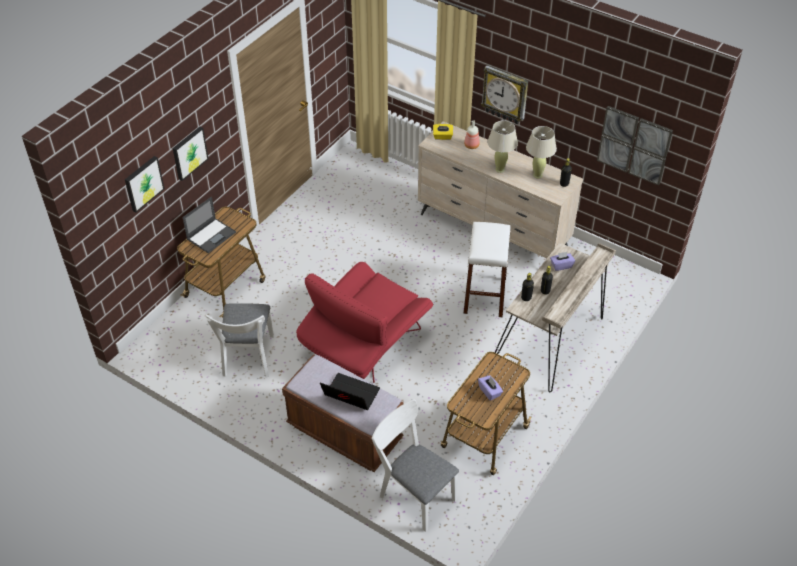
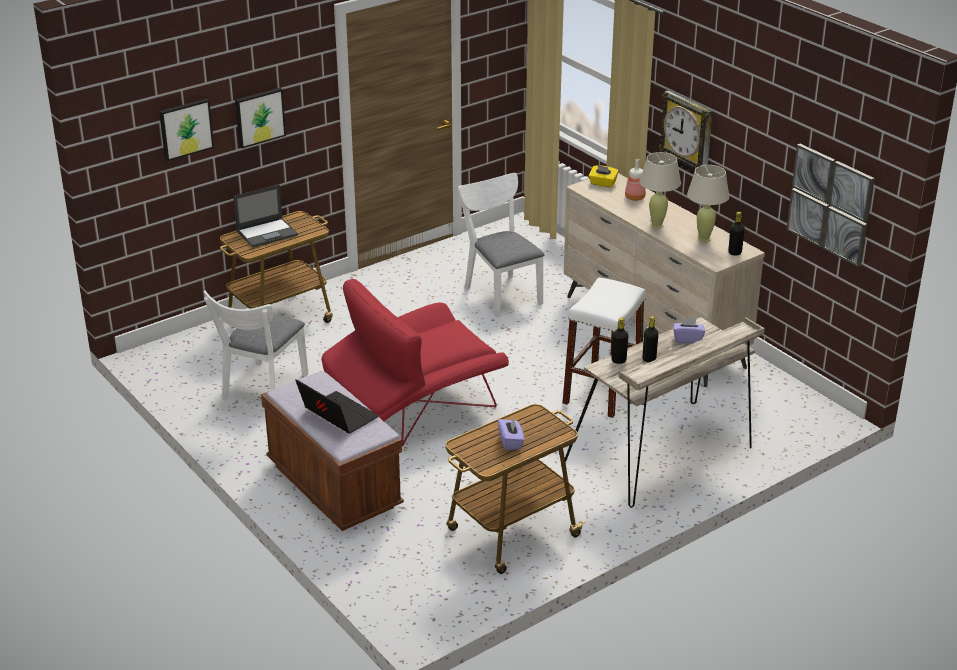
camera: 20 degrees right, 15 degrees down
(413, 494) = (382, 567): white chair -> white chair (500, 292)

